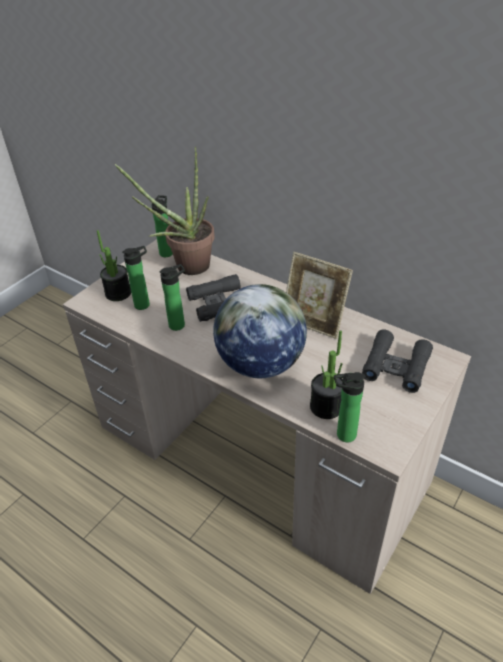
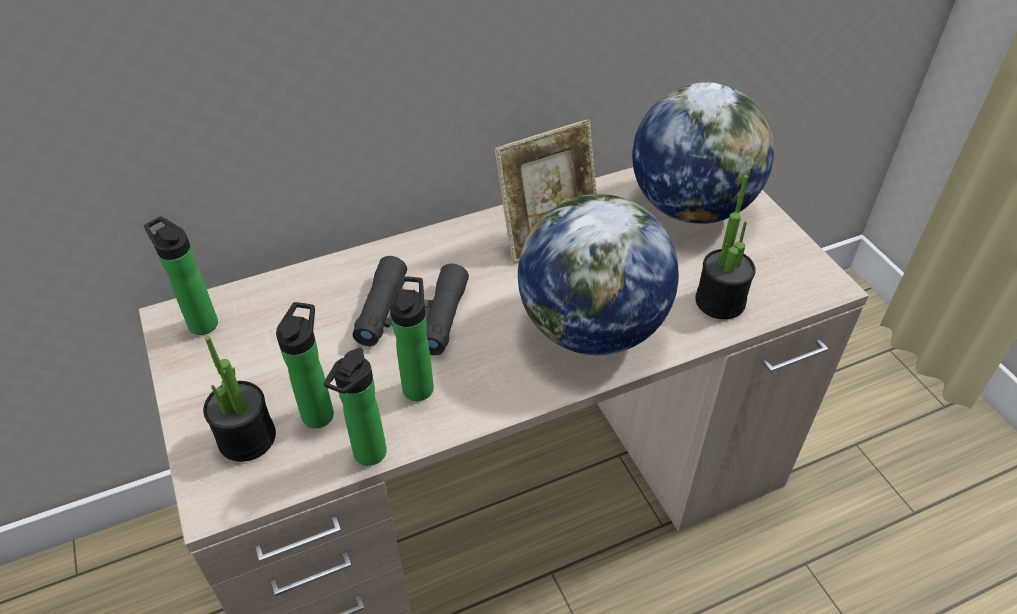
camera: 60 degrees left, 5 degrees up
(186, 267) = (274, 315): potted plant -> none
(343, 435) = (779, 310): bottle -> bottle (367, 456)
(396, 366) = (691, 207): black binoculars -> globe

